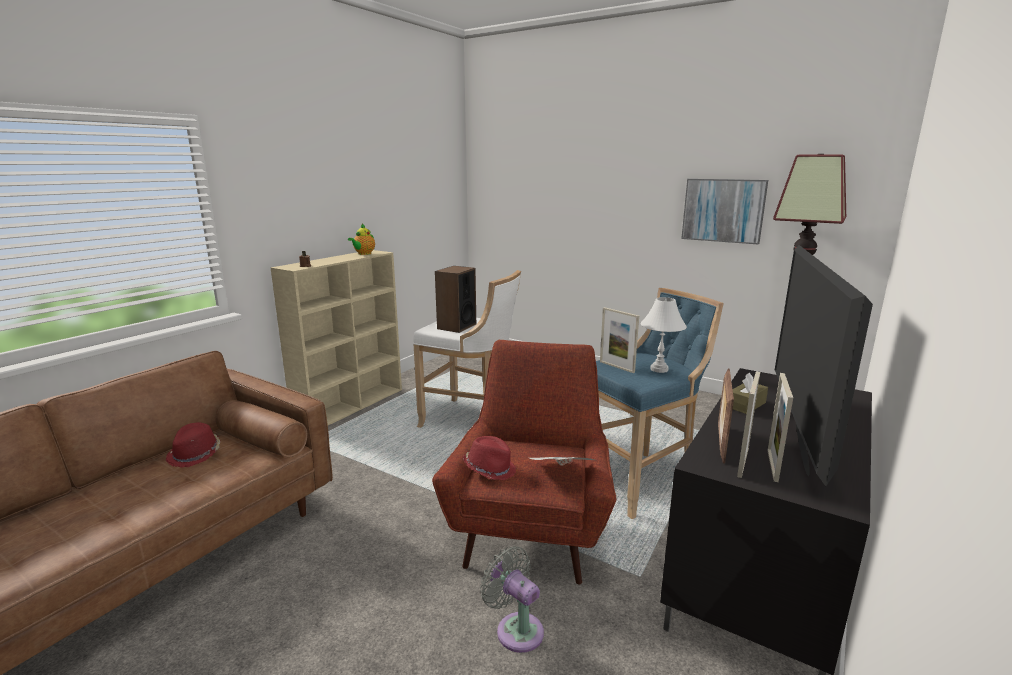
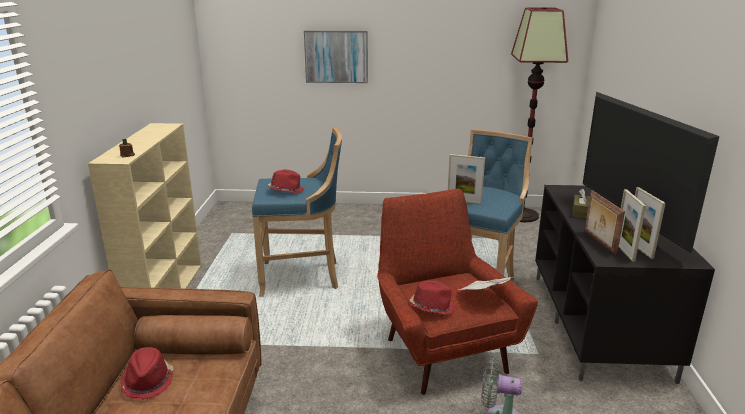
camera: 30 degrees left, 5 degrees up
(363, 254) = (155, 130): teapot -> none
(456, 326) = (286, 191): speaker -> red hat
(471, 420) = (302, 277): white stool -> blue stool
(659, 369) = (493, 197): white table lamp -> none
(723, 210) = (465, 53): picture -> picture (336, 56)

